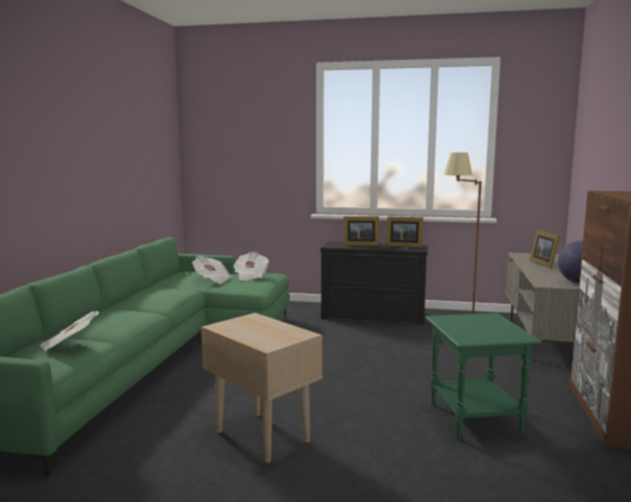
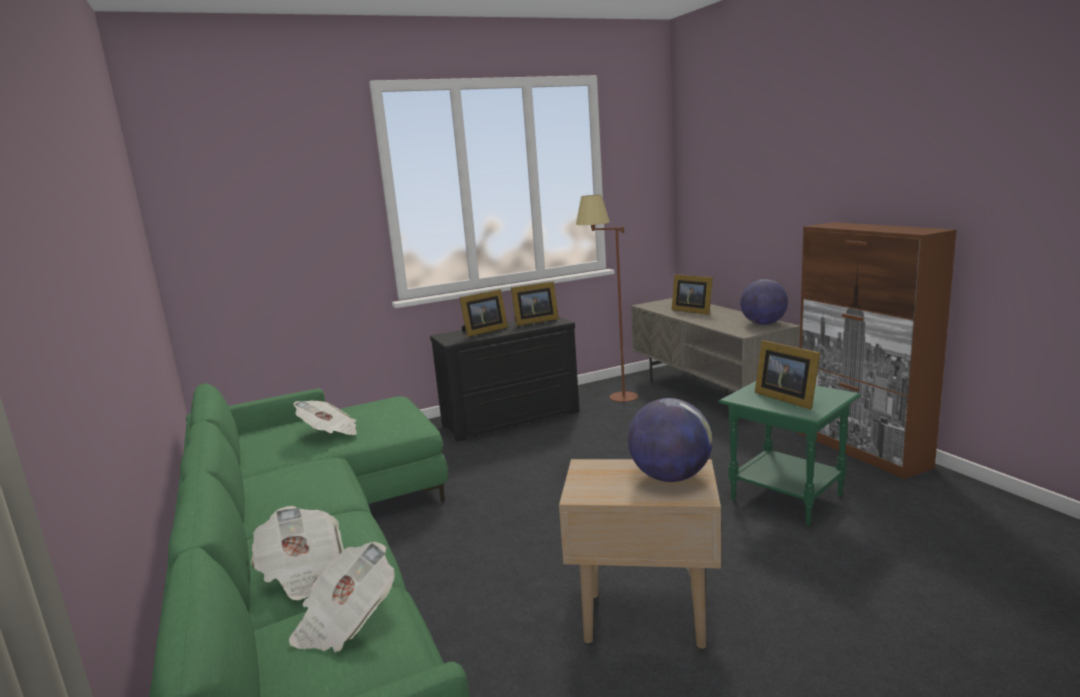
camera: 35 degrees left, 5 degrees up
(250, 276) = (374, 411): newspaper -> newspaper (303, 572)
(278, 334) = (670, 477): none -> globe
(473, 327) = (785, 398): none -> picture frame

